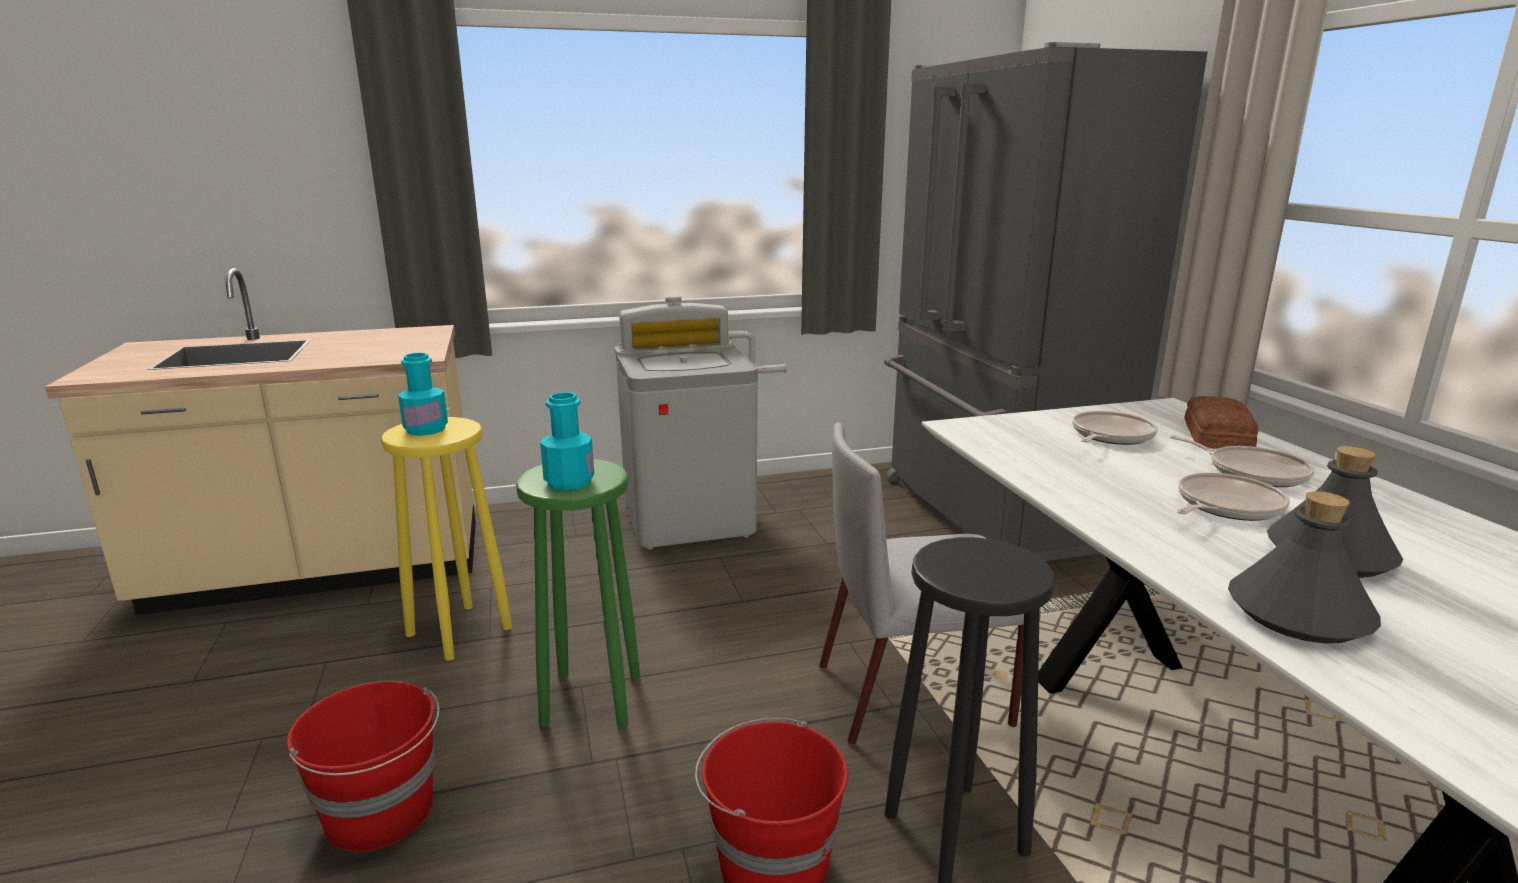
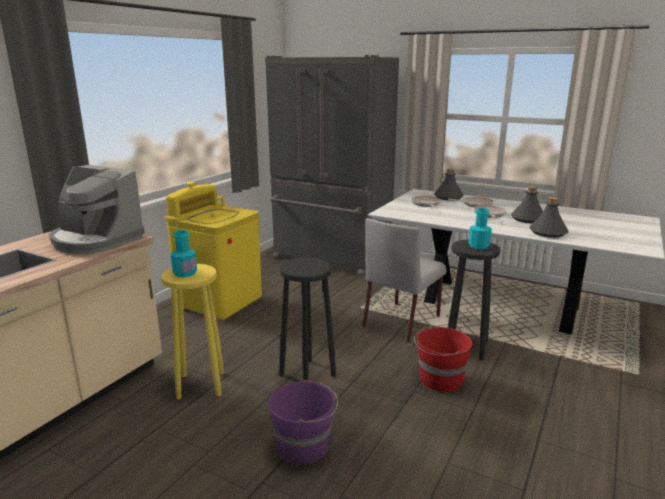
camera: 45 degrees left, 0 degrees up
(381, 813) = (303, 446): red bucket -> purple bucket
(387, 349) = (96, 240): none -> coffee machine
(569, 482) = (310, 268): turquoise bottle -> turquoise bottle (478, 246)
(591, 700) = (308, 375): green stool -> black stool
(692, 520) = (221, 302): grey washing machine -> yellow washing machine
(1215, 436) = (448, 197): bread -> grey bottle

